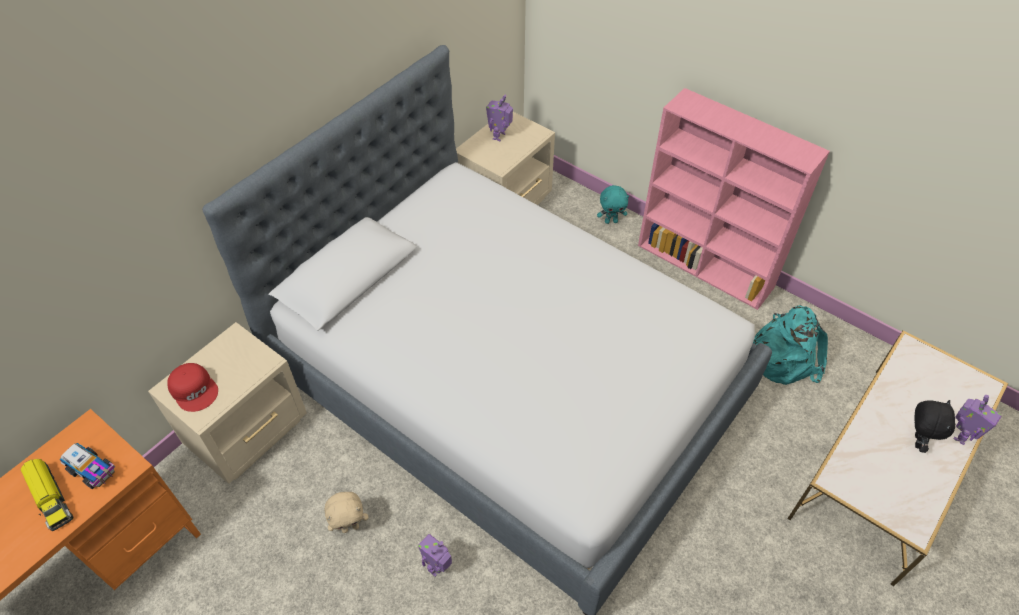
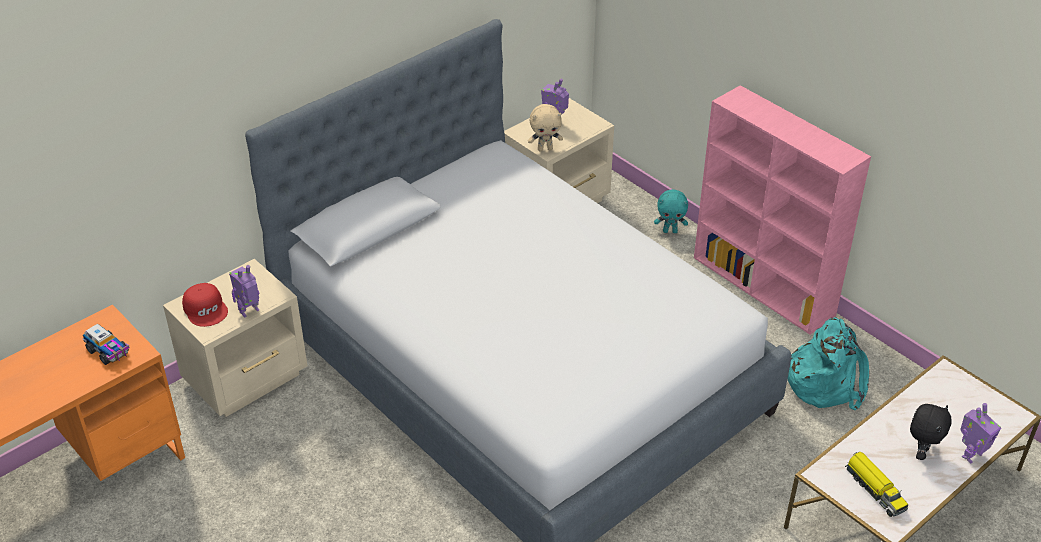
camera: 10 degrees right, 10 degrees down
(50, 497) = (69, 366): toy truck -> toy truck (874, 489)
(350, 527) = (331, 472): beige plush toy -> beige plush toy (545, 149)
(438, 567) = (410, 518): toy robot -> toy robot (250, 311)

